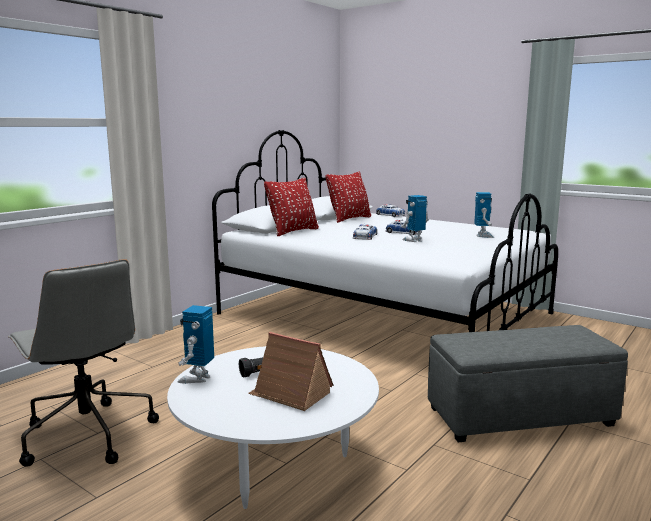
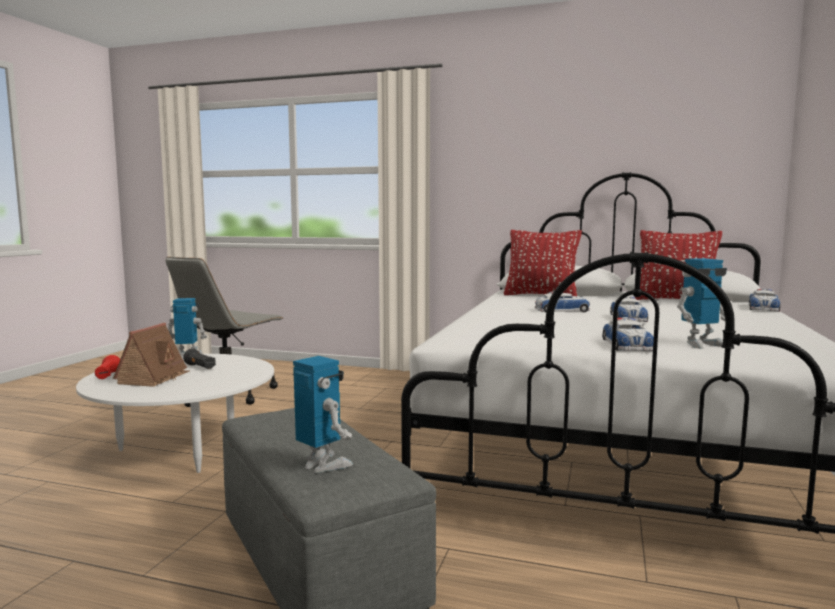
camera: 70 degrees right, 5 degrees down
(258, 419) = (107, 376): none -> red flashlight
(414, 240) = (578, 323): toy robot -> toy robot (323, 465)
(481, 243) = (627, 345): none -> toy car

